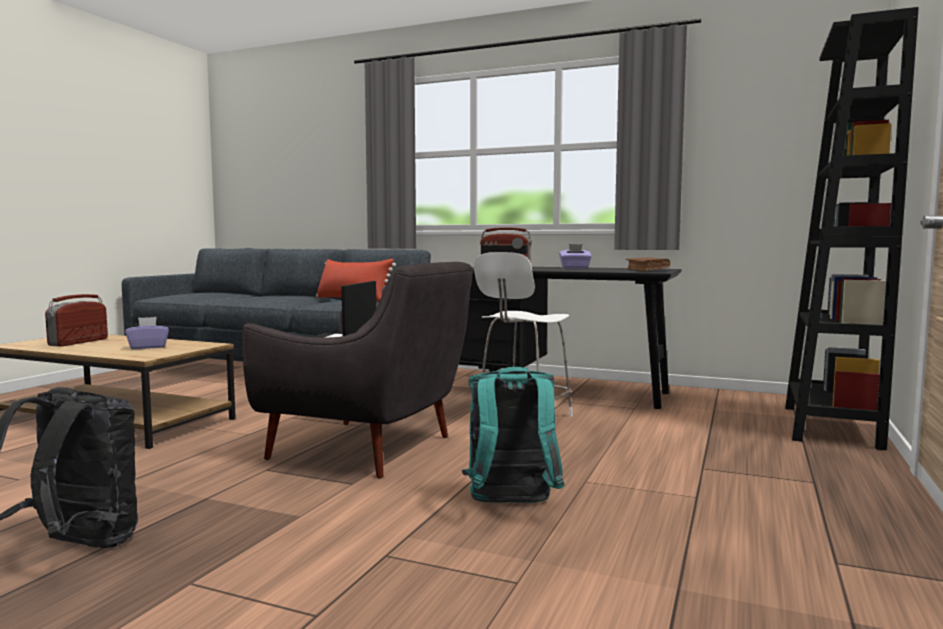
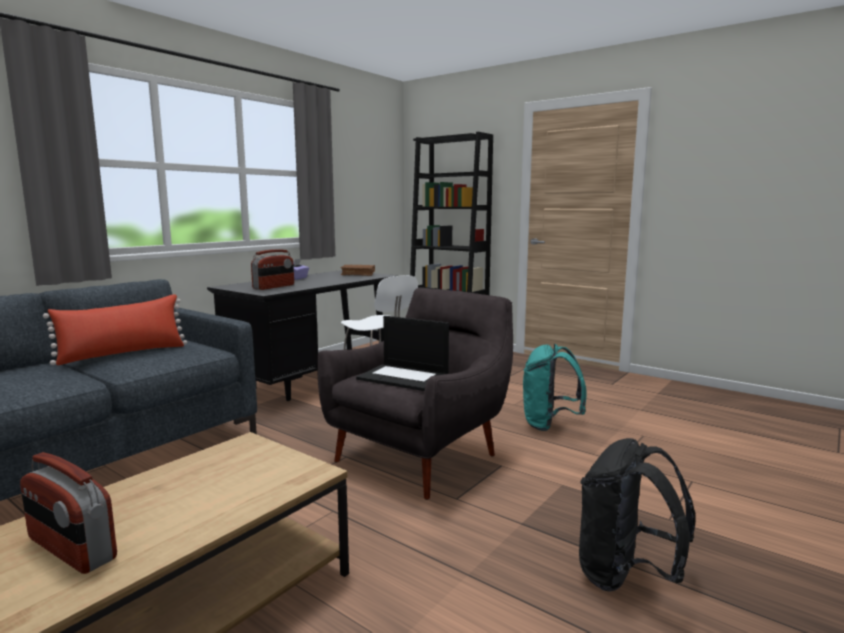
camera: 75 degrees left, 5 degrees up
(148, 347) = (221, 479): purple tissue box -> none

